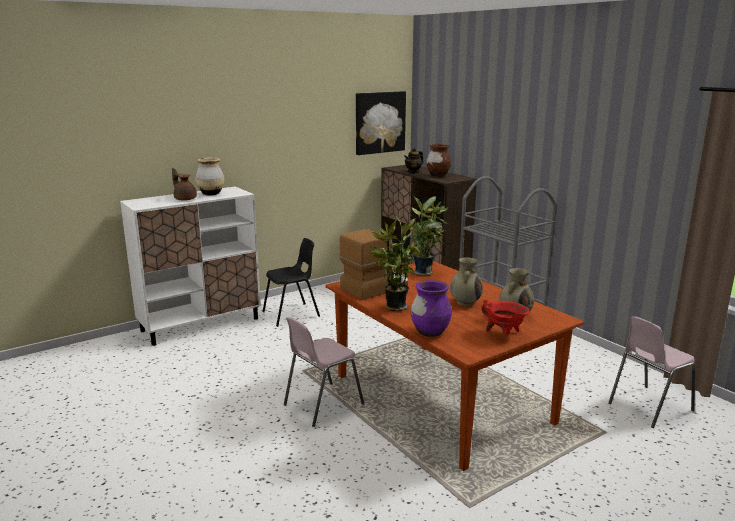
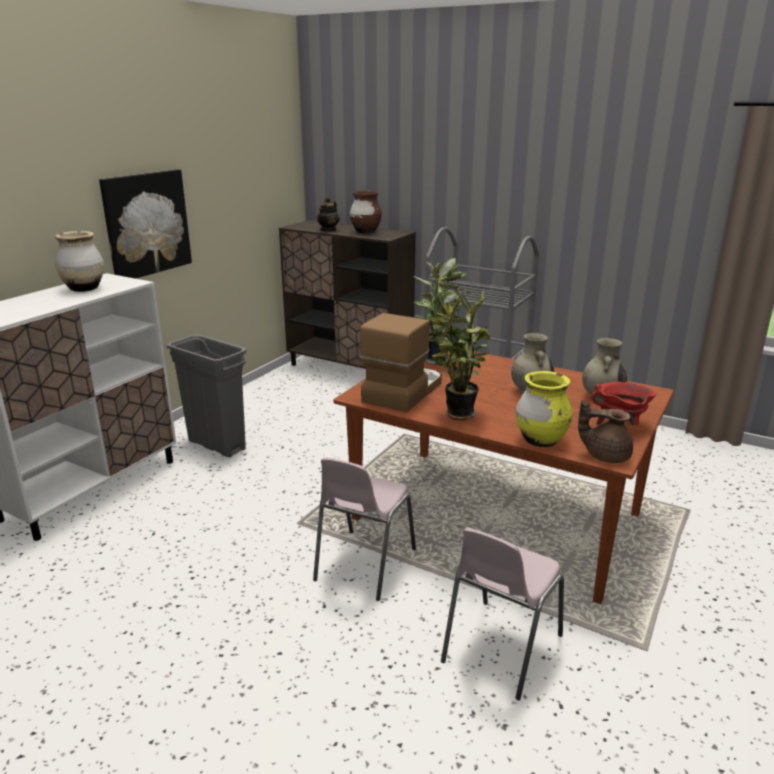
camera: 25 degrees left, 5 degrees up
(185, 199) = (51, 302): brown teapot -> brown teapot (605, 455)
(292, 314) = (217, 445): black chair -> grey trash can
(379, 122) = (271, 166): picture -> picture (146, 224)
(430, 332) = (540, 440): purple vase -> yellow vase
(648, 407) = (698, 469): pink chair -> pink chair (500, 648)

